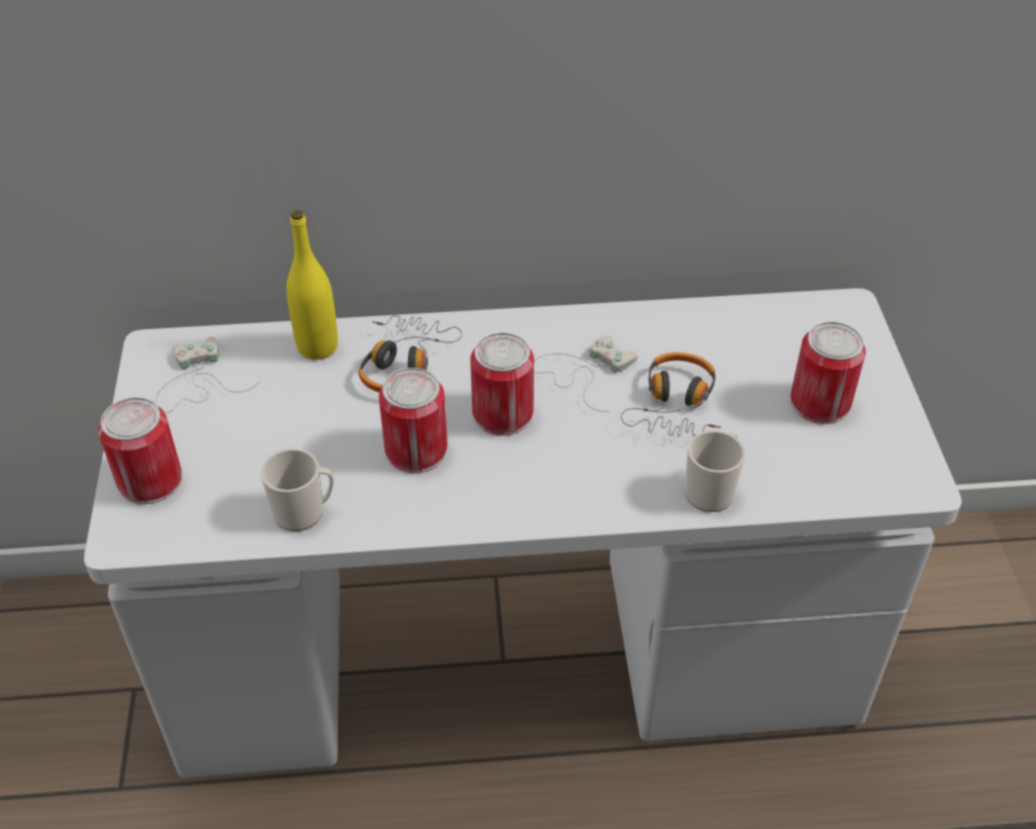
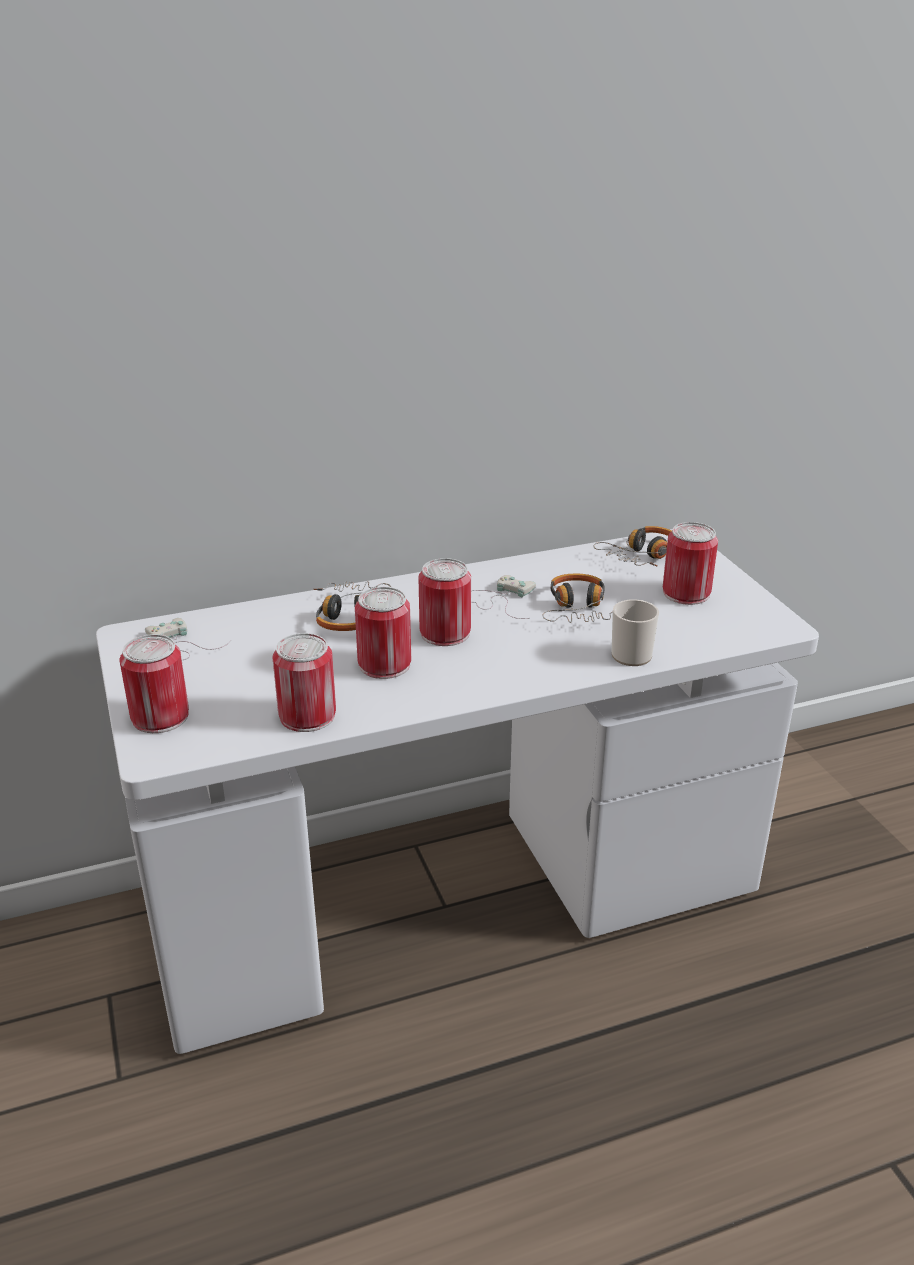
camera: 15 degrees left, 15 degrees down
(304, 511) = (307, 715): mug -> can
(317, 347) = (270, 614): yellow bottle -> none
(791, 329) = (642, 555): none -> headphones

